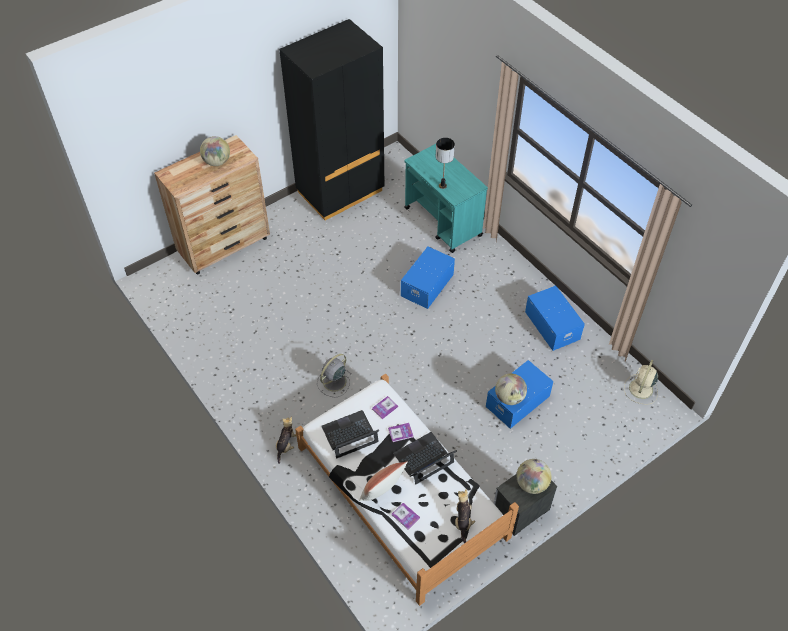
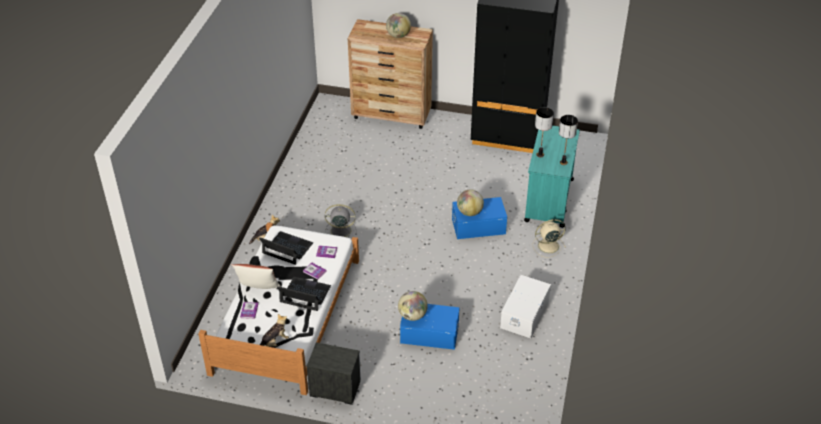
camera: 50 degrees right, 10 degrees down
(466, 179) = (563, 162): none -> table lamp
(531, 484) = (338, 359): globe -> globe (469, 212)
(552, 325) = (525, 314): blue storage box -> white storage box
(640, 389) = (523, 401): beige fan -> beige fan (547, 246)

